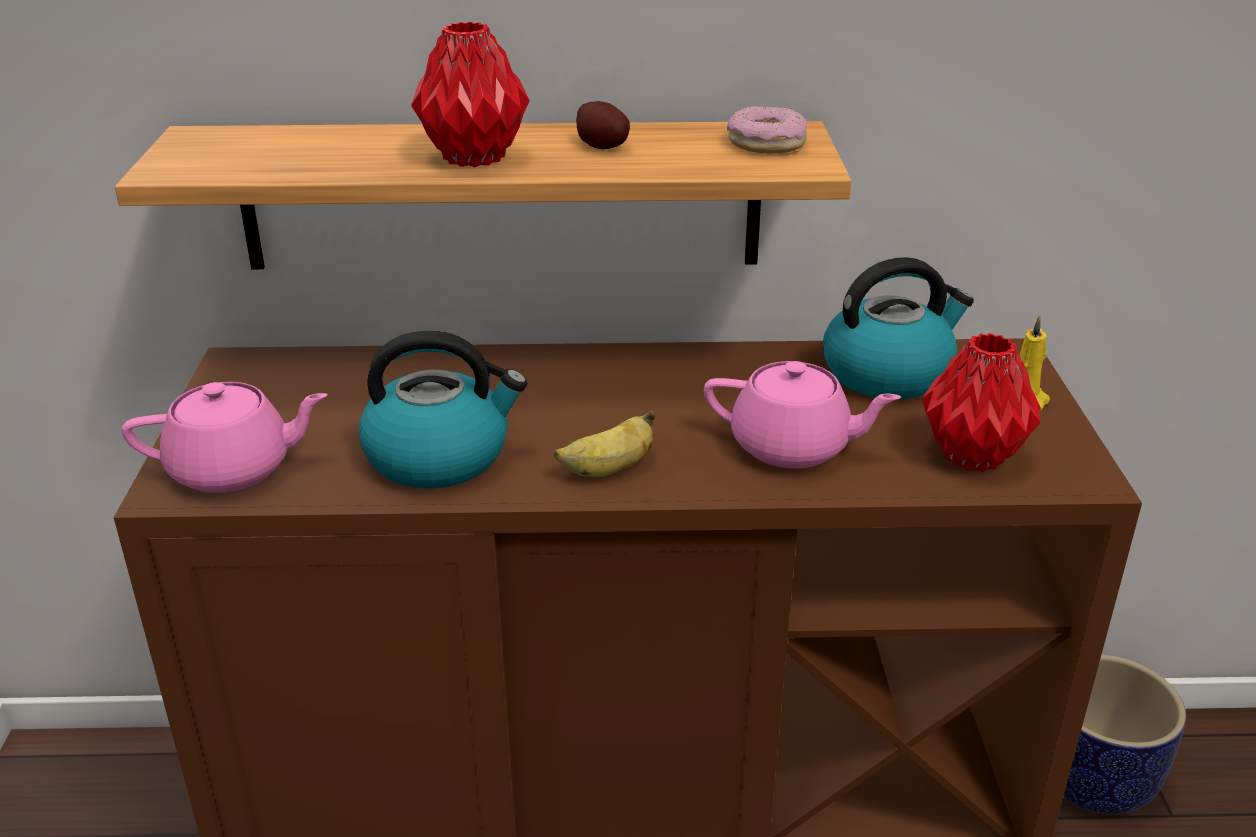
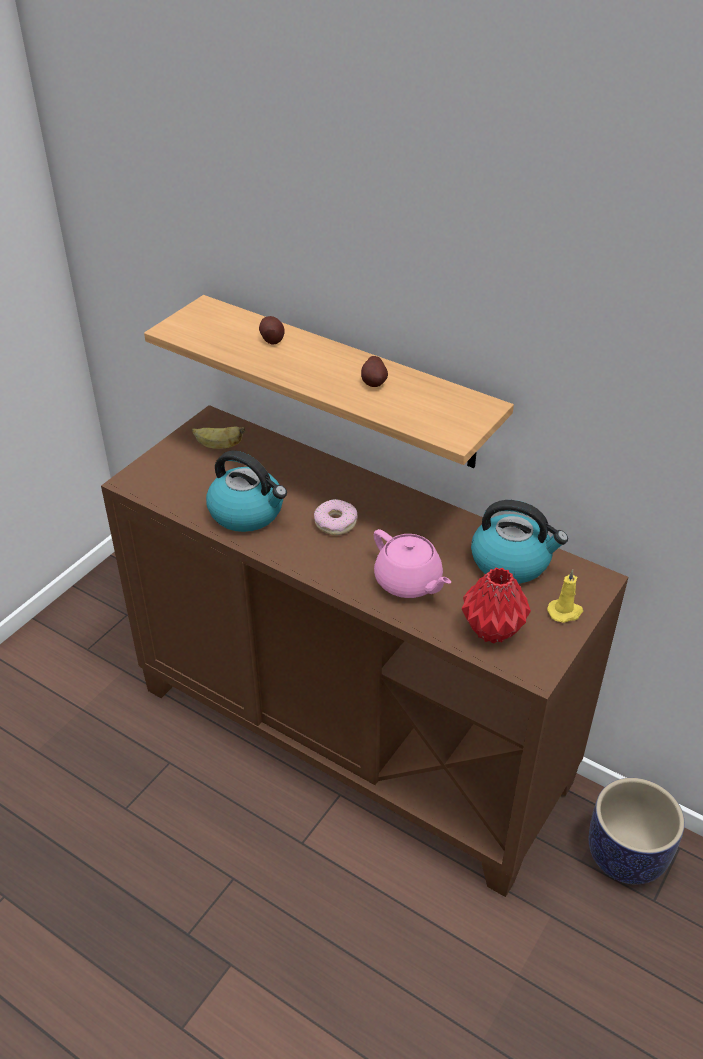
camera: 35 degrees right, 10 degrees up
(233, 469) = (161, 481): pink teapot -> none
(368, 142) = (272, 339): none -> potato
(472, 158) = (304, 369): red vase -> none
(608, 469) = (311, 554): banana -> banana (218, 446)
(767, 143) = (457, 411): donut -> donut (335, 523)

